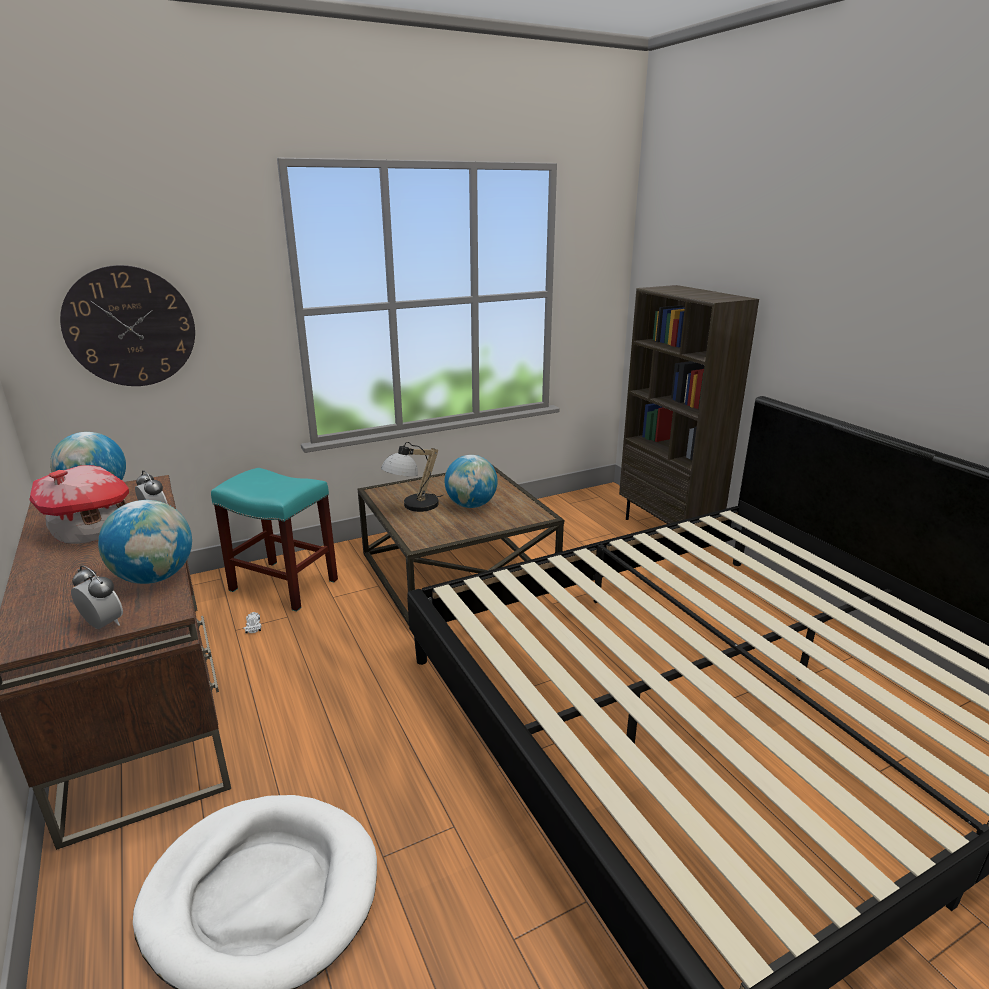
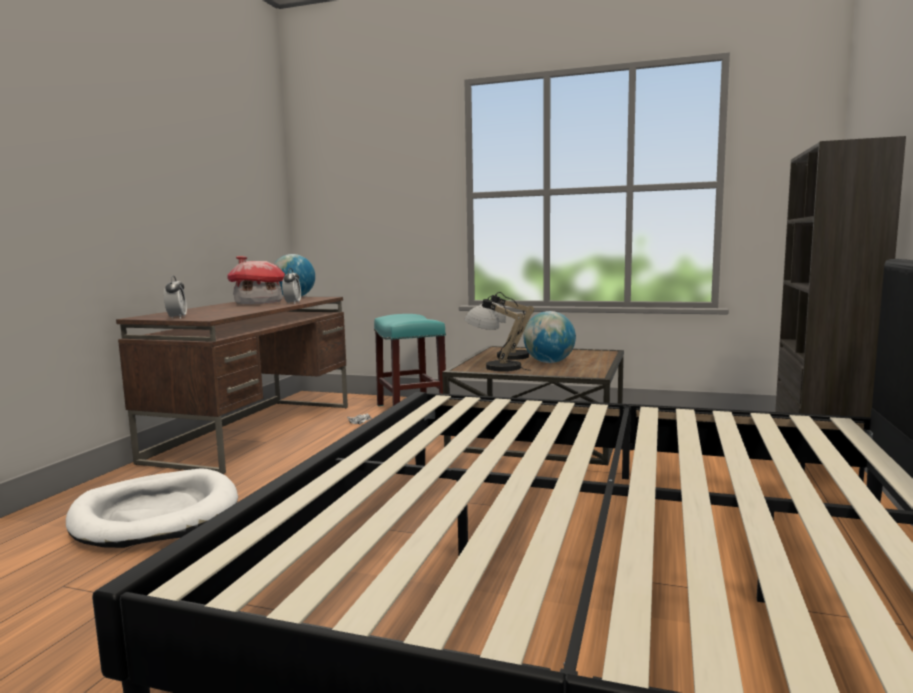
camera: 45 degrees right, 15 degrees down
(130, 327) = (359, 202): wall clock -> none
(155, 577) = (234, 313): globe -> none
(438, 529) = (494, 367): none -> table lamp

